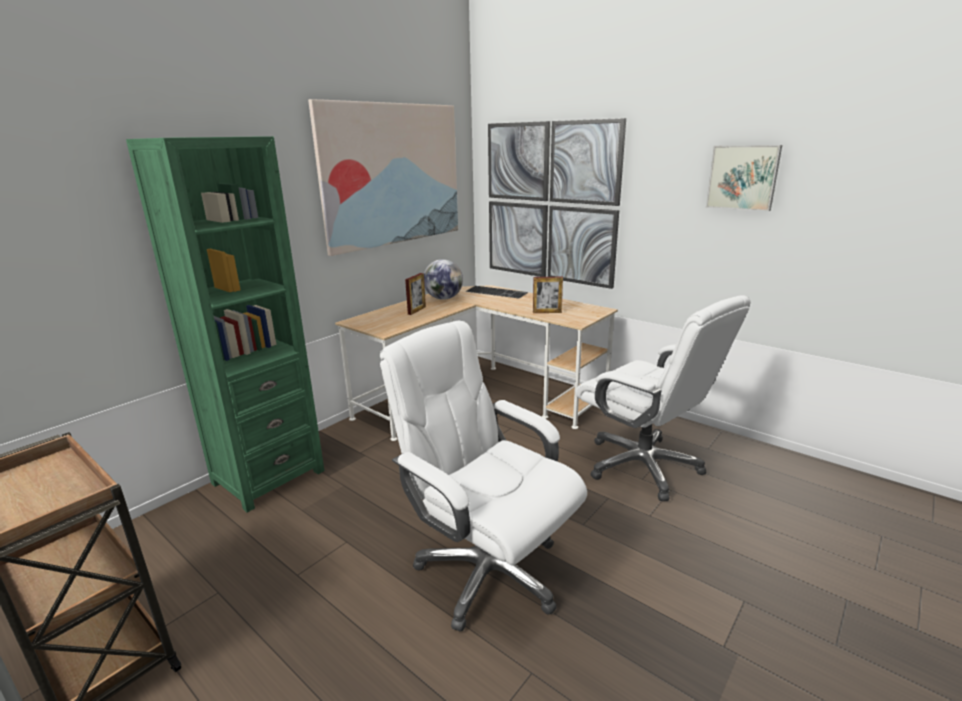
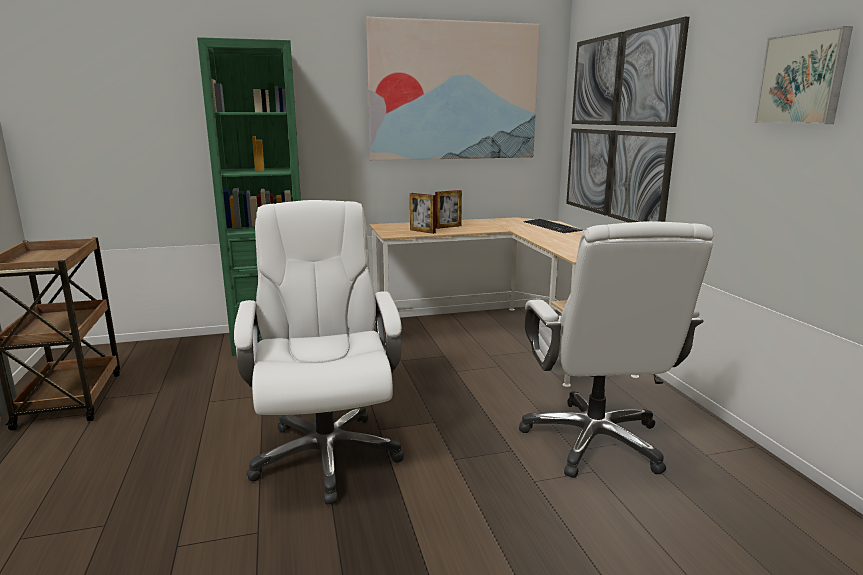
camera: 35 degrees right, 5 degrees down
(443, 298) = (490, 223): globe -> none
(547, 312) = (566, 246): picture frame -> picture frame (422, 231)

